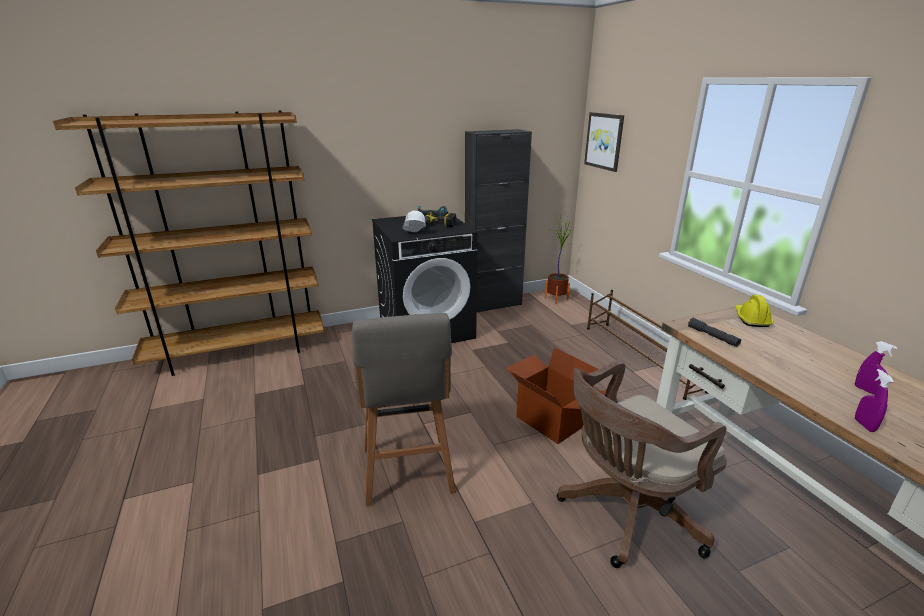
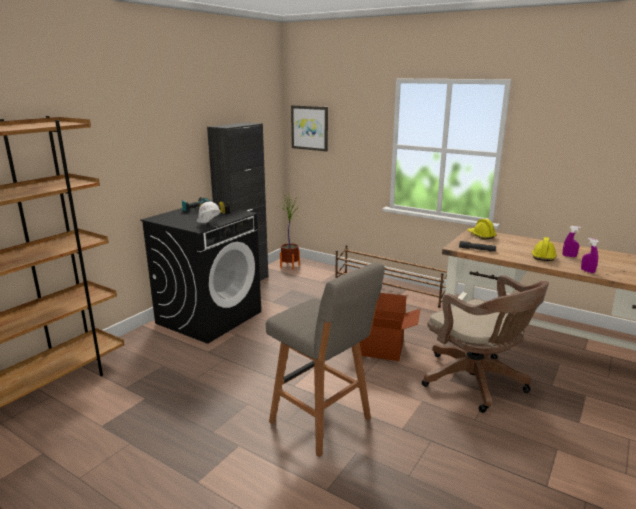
camera: 35 degrees left, 5 degrees down
(626, 514) = (477, 383): brown office chair -> brown office chair turned 60 degrees counterclockwise
(813, 376) = (543, 256): none -> yellow hard hat

